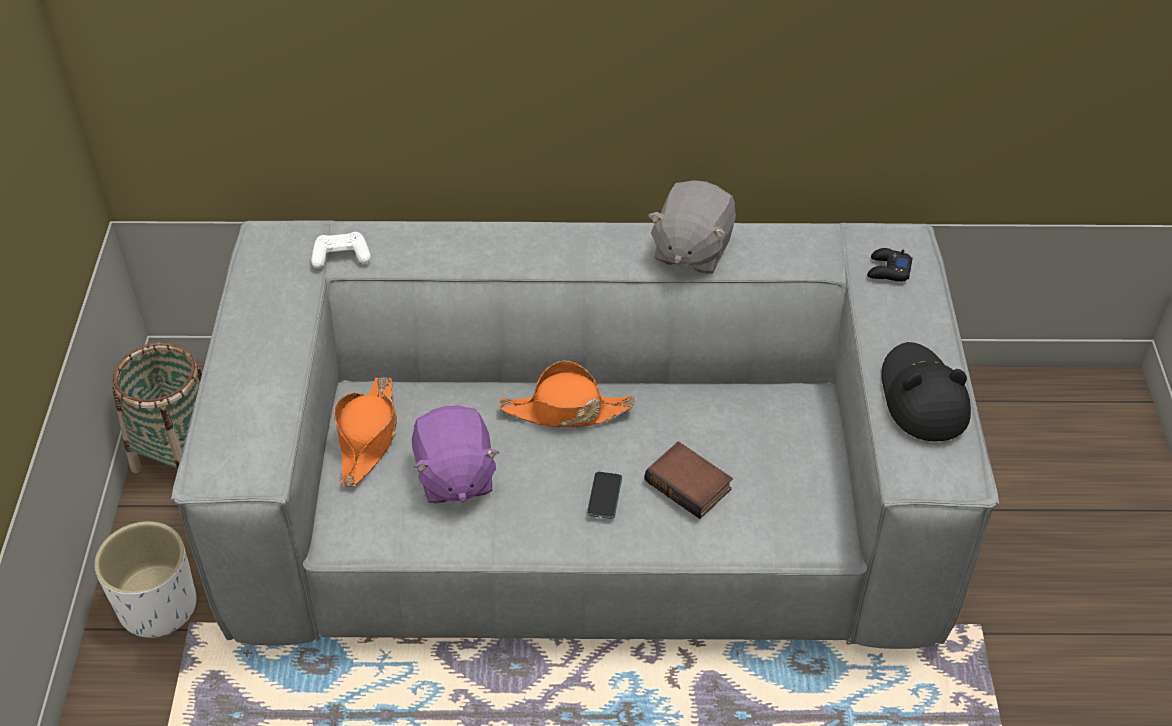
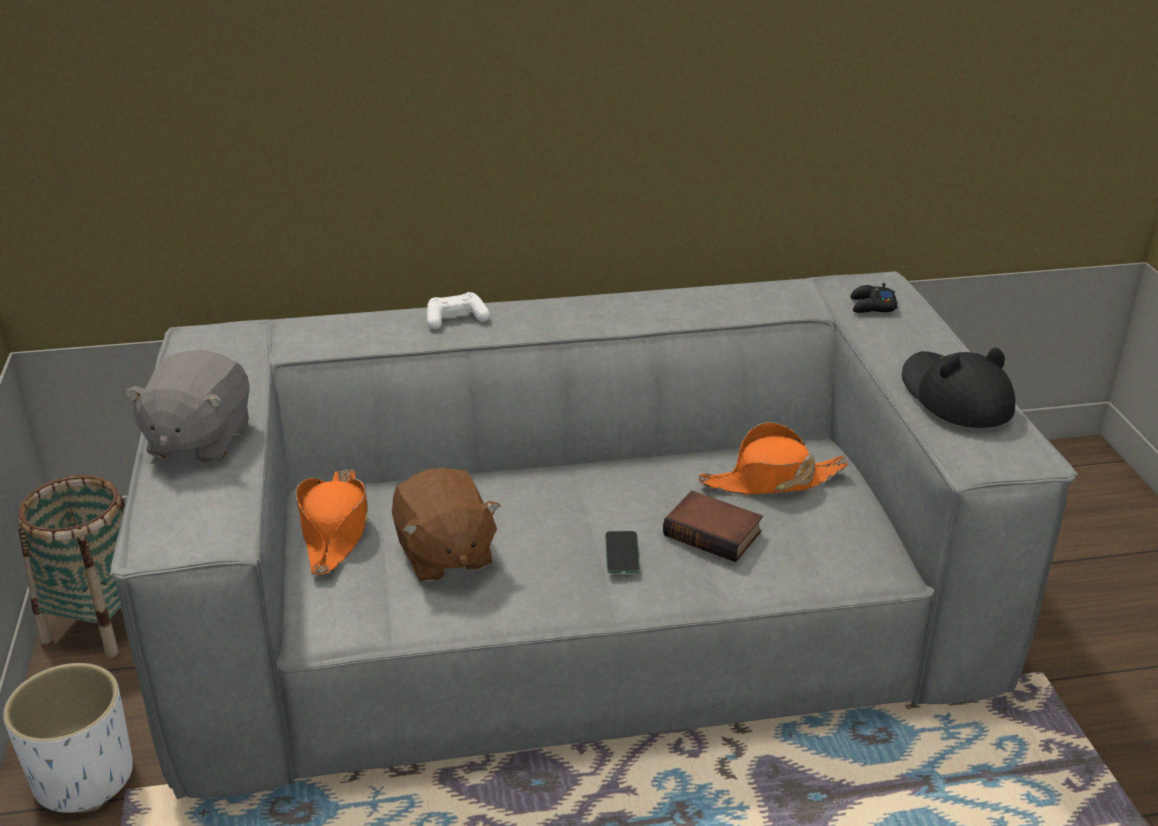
camera: 10 degrees left, 15 degrees down
(341, 256) = (285, 345): white game controller -> white game controller (456, 319)
(454, 476) = (444, 555): purple plush toy -> brown plush toy
(566, 411) = (556, 483): orange hat -> orange hat (772, 480)
(691, 250) = (664, 309): grey plush toy -> grey plush toy (198, 440)

